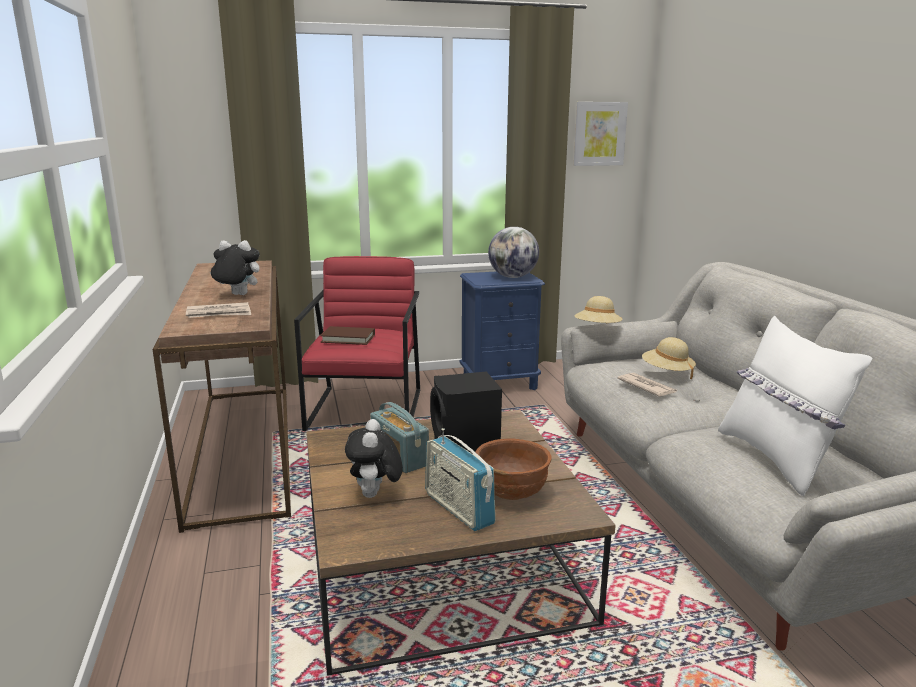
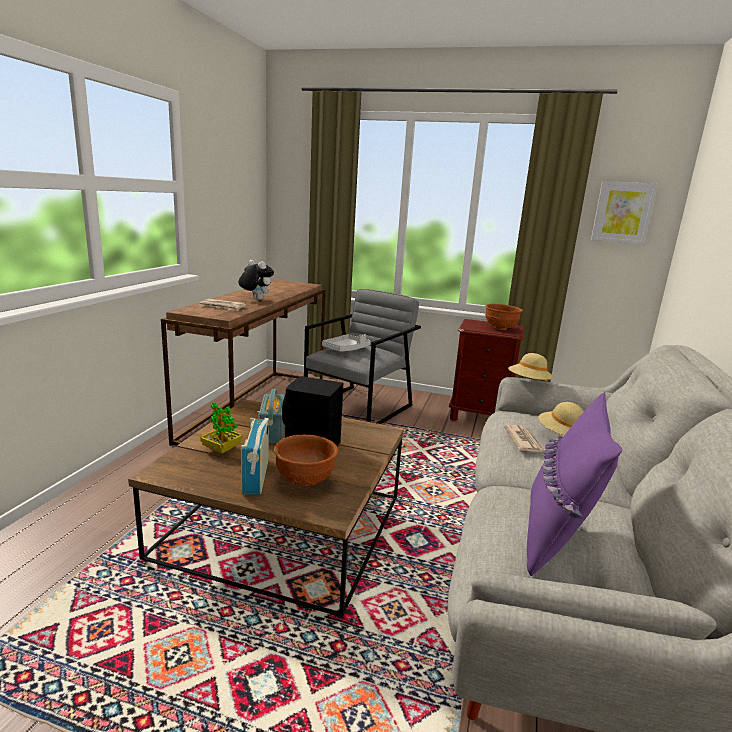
camera: 30 degrees right, 0 degrees up
(348, 338) = (346, 349): brown book -> grey tray
(366, 409) = (359, 407): red armchair -> grey armchair
(375, 495) = (221, 449): plush toy -> potted plant
(500, 383) = (479, 417): blue nightstand -> brown nightstand
(513, 277) = (501, 328): globe -> brown bowl
(776, 459) = (556, 536): white pillow -> purple pillow

